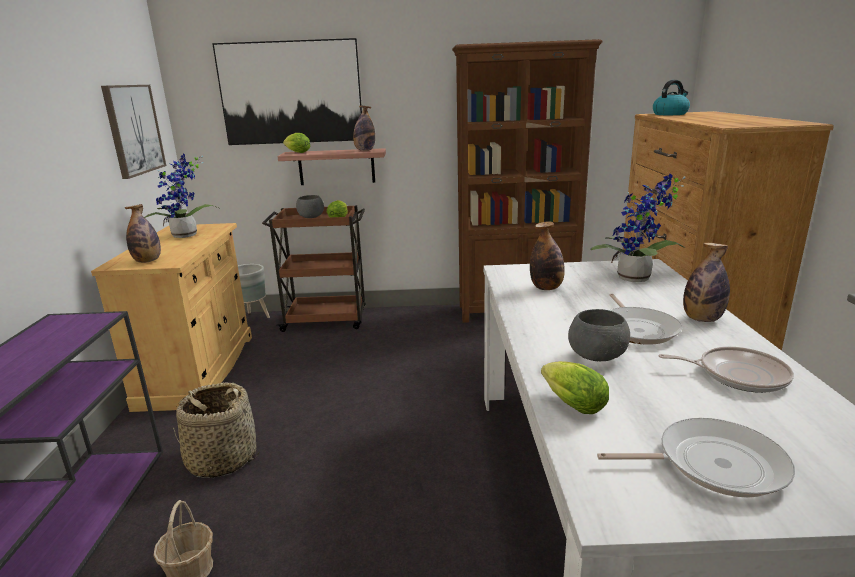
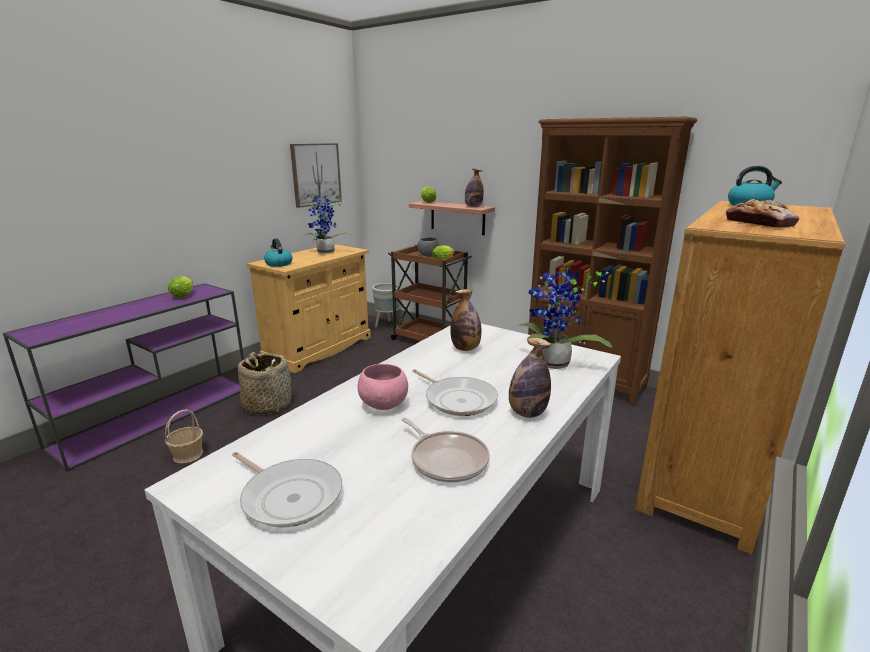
camera: 35 degrees right, 0 degrees up
(147, 261) = (278, 264): bottle -> kettle
(291, 93) = (432, 154): picture -> none
(570, 403) = (301, 423): lettuce -> lettuce (184, 295)
(597, 357) = (383, 406): grey bowl -> pink bowl
(637, 329) = (458, 399): frying pan -> frying pan turned 75 degrees counterclockwise
(742, 121) = (759, 223): none -> bread

